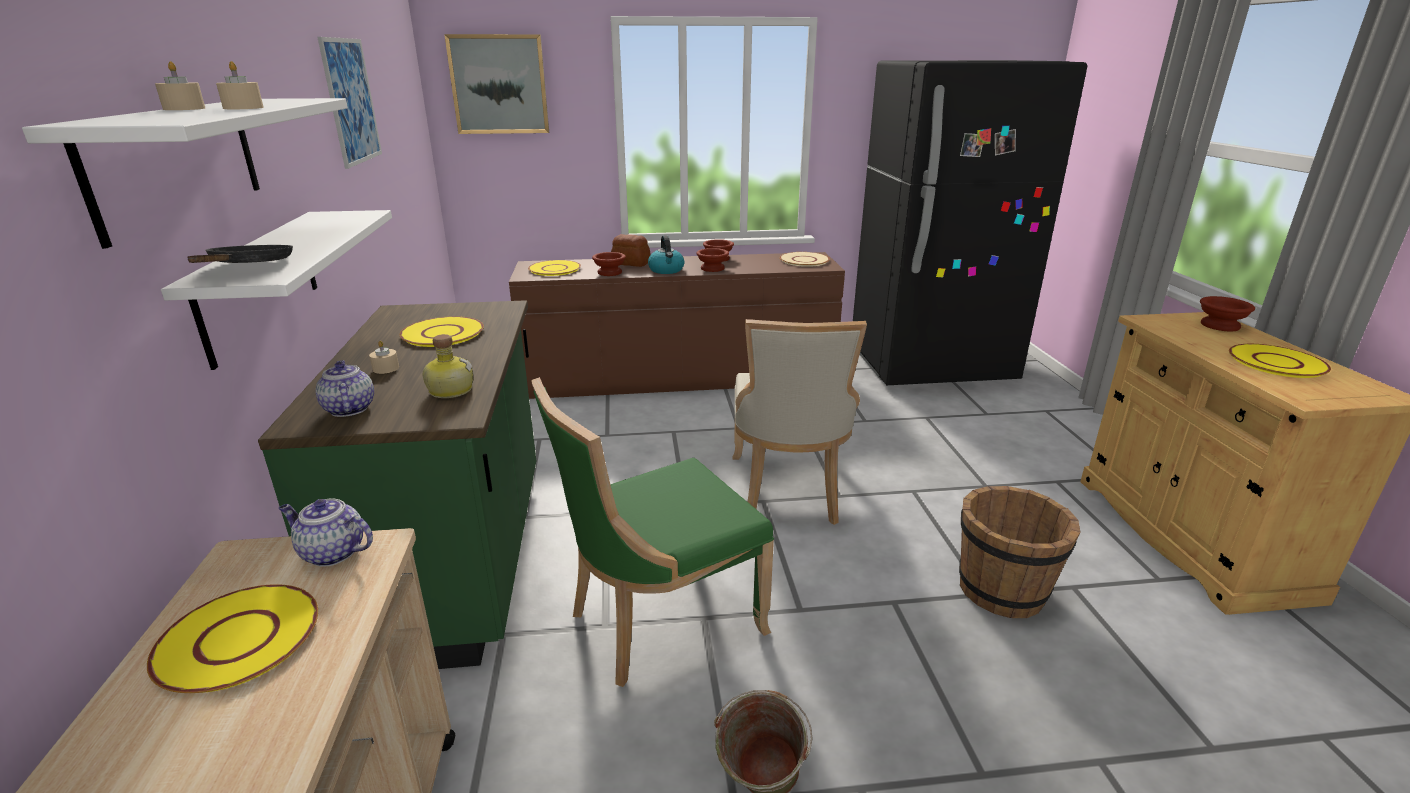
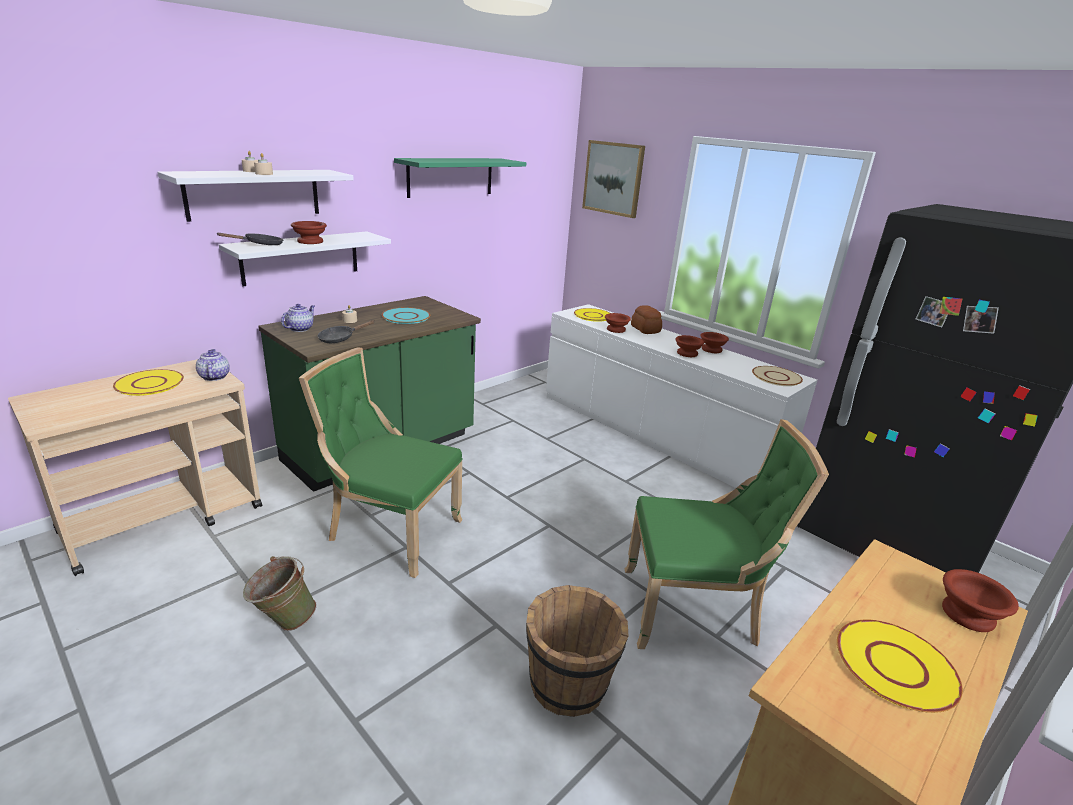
camera: 50 degrees right, 0 degrees up
(302, 240) = (310, 241): none -> brown bowl
(351, 101) = (450, 177): picture -> green shelf
(442, 333) = (405, 316): yellow plate -> turquoise plate
(450, 390) = (340, 338): bottle -> black frying pan
(666, 270) = (654, 342): kettle -> none
(679, 377) = (655, 433): brown dresser -> white dresser
(787, 492) = (573, 531): beige chair -> none
(948, 481) = (694, 610): none -> green chair

